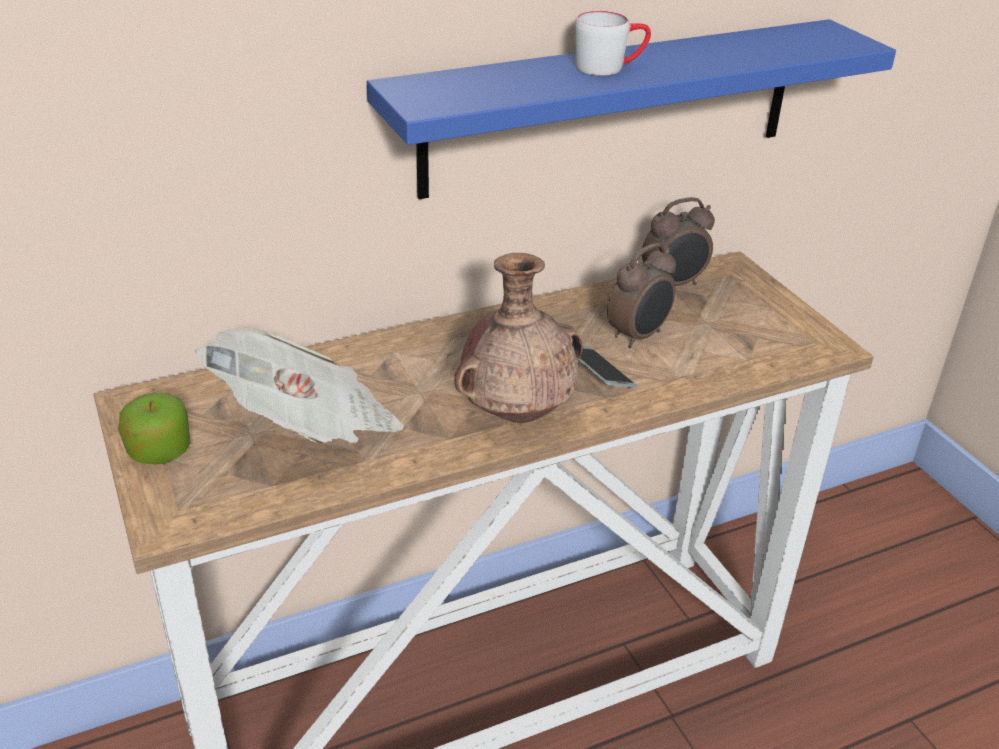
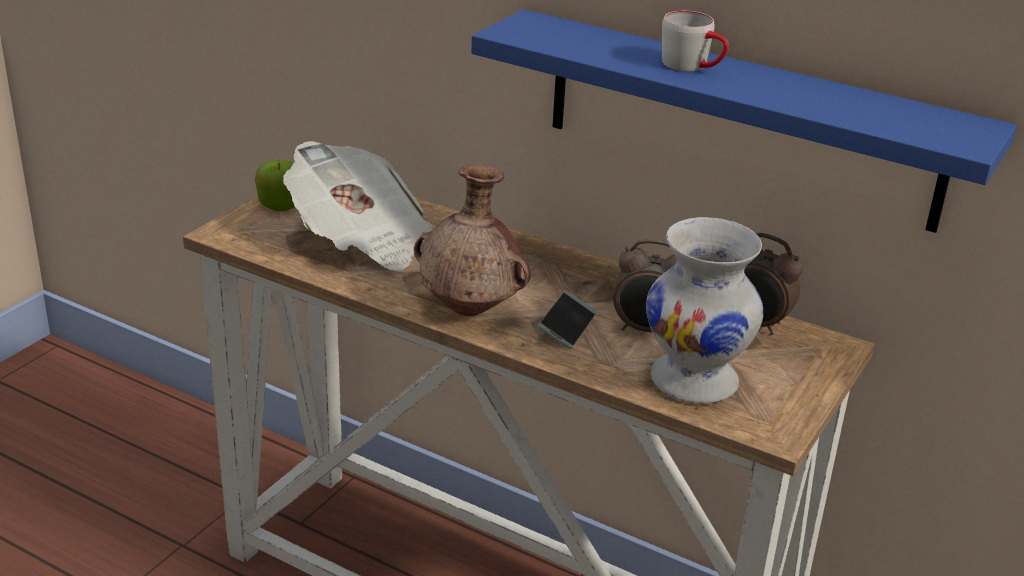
camera: 55 degrees right, 5 degrees down
(733, 347) = (696, 380): none -> white vase

